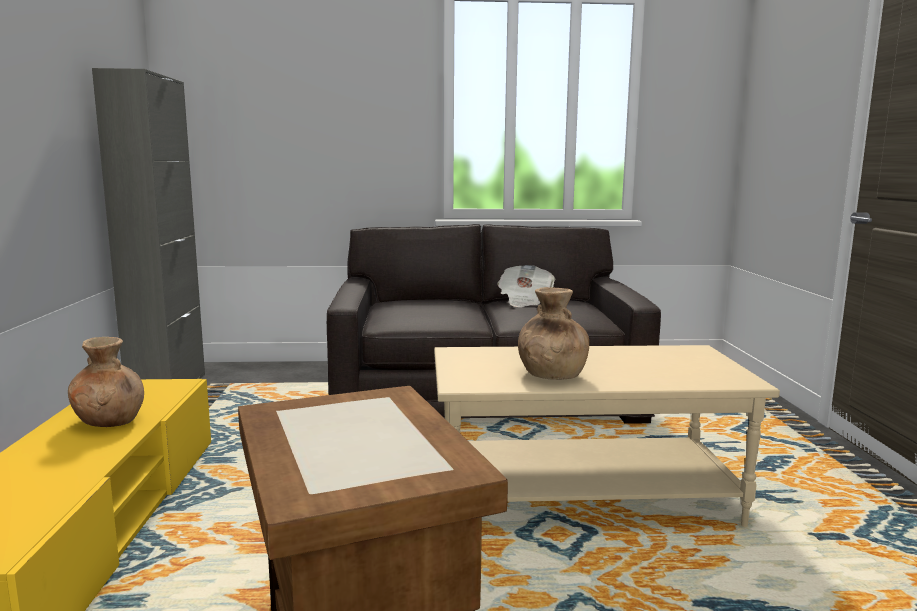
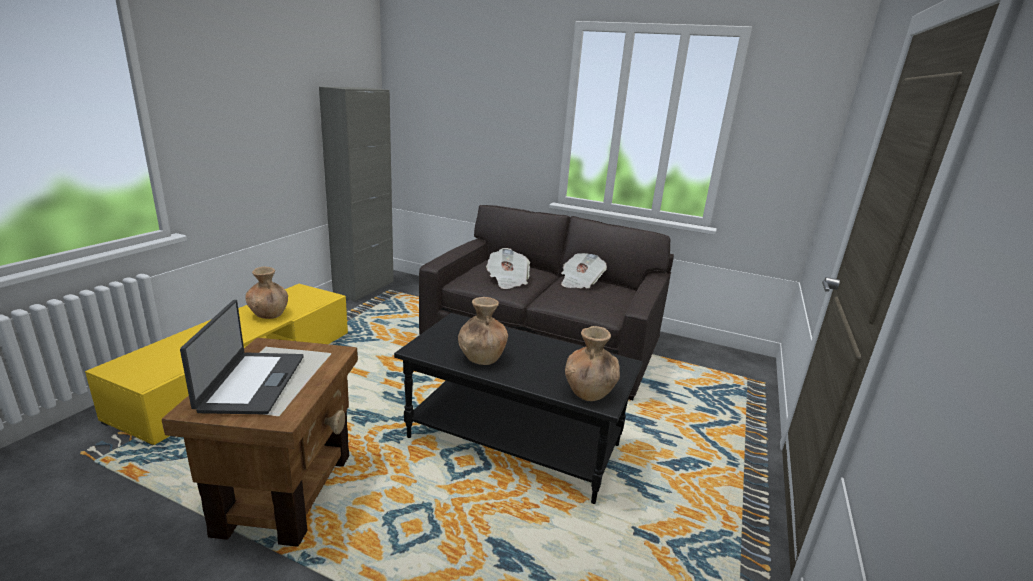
camera: 25 degrees right, 10 degrees up
(339, 447) = (251, 382): none -> laptop
(443, 312) = (507, 280): none -> newspaper
(585, 496) = (515, 441): beige coffee table -> black coffee table
(714, 376) = (589, 392): none -> brown vase

